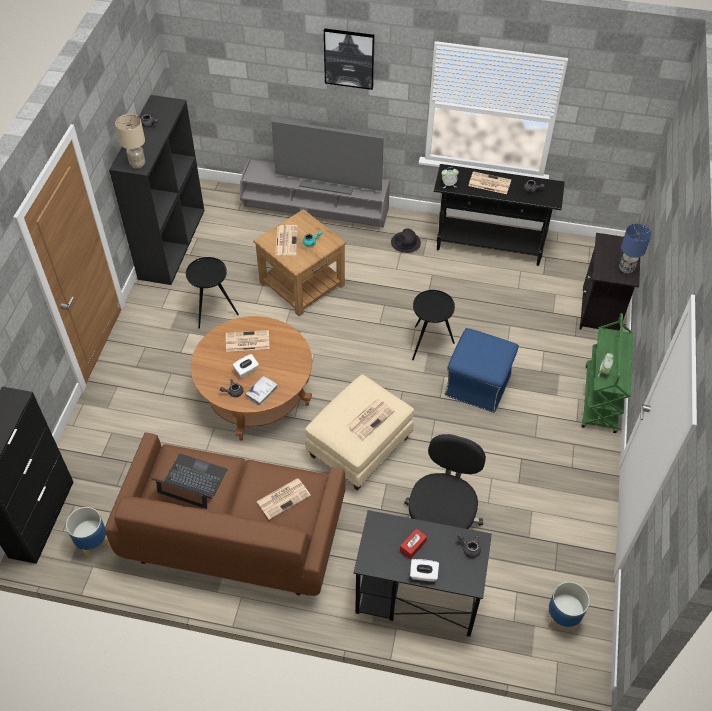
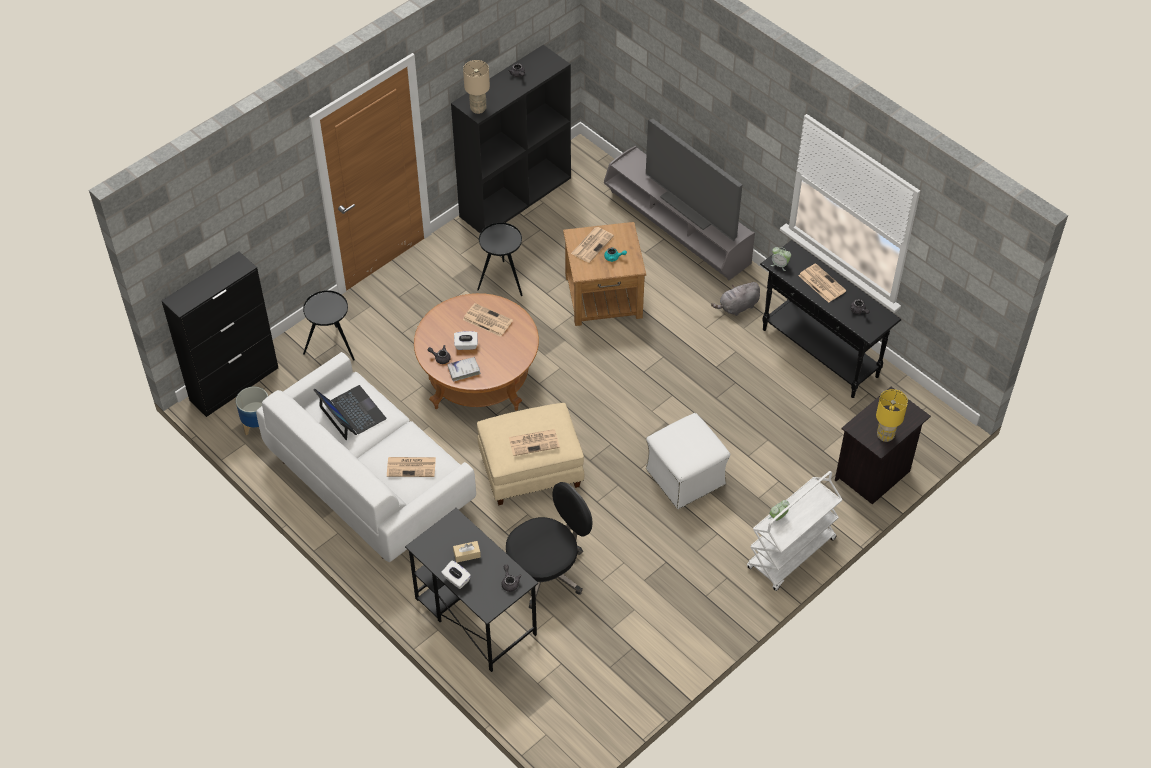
camera: 35 degrees right, 0 degrees up
(234, 533) = (370, 481): brown sofa -> white sofa
(349, 58) = (732, 92): picture -> none
(405, 243) = (737, 307): black hat -> grey plush toy
(413, 546) = (467, 554): red tissue box -> beige tissue box
(429, 344) = (674, 415): black side table -> black side table (332, 348)
(478, 385) = (686, 477): blue ottoman -> white ottoman
(562, 617) = (581, 705): planter -> none
(600, 399) = (791, 554): green cart -> white cart
(626, 269) = (885, 436): blue table lamp -> yellow table lamp

